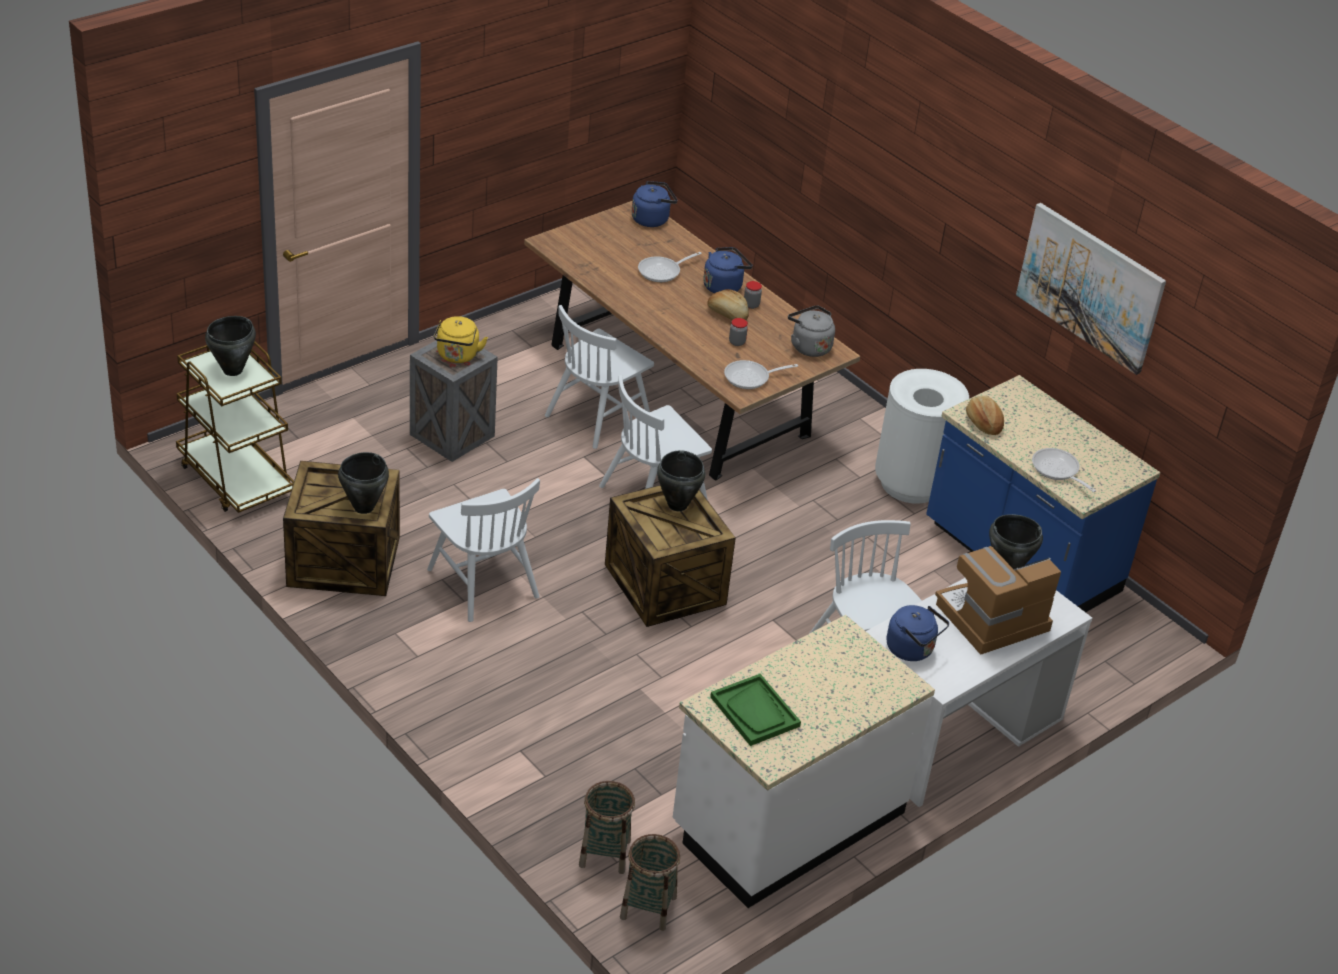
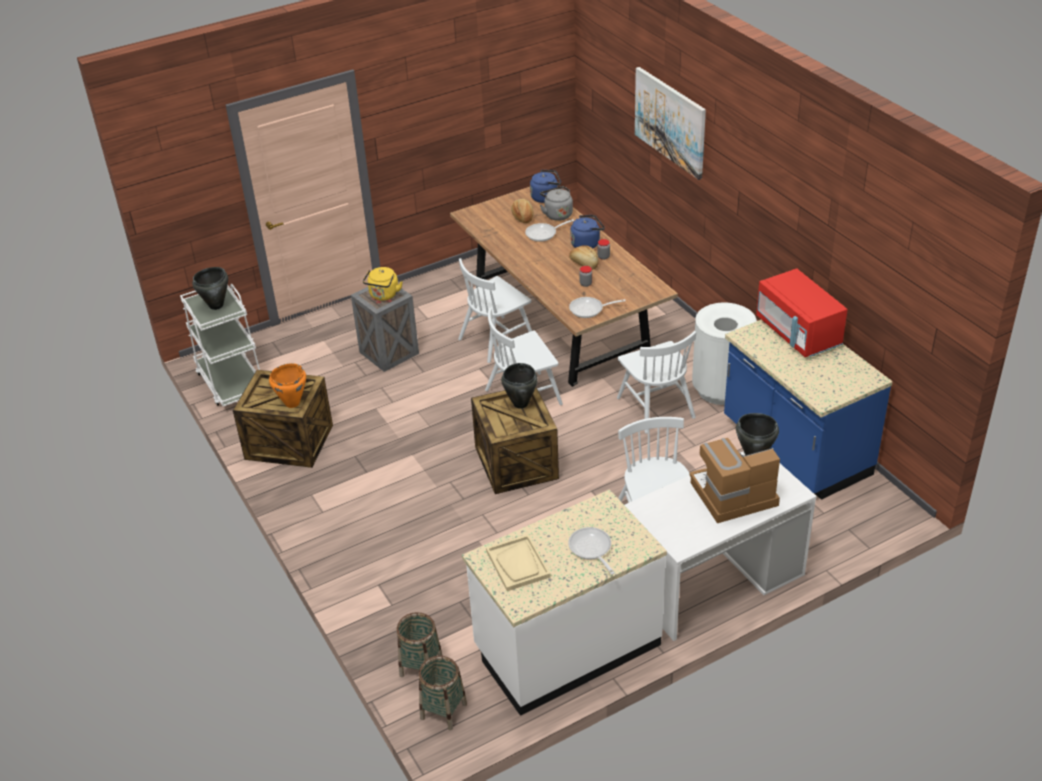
camera: 15 degrees right, 0 degrees up
(236, 478) = (231, 382): brown cart -> white cart
(363, 507) = (292, 403): black cooking pot -> orange cooking pot
(483, 583) = (383, 459): white chair -> white chair (655, 407)
(755, 712) = (518, 564): green tray -> beige tray
(809, 346) = (639, 286): grey kettle -> grey kettle (557, 214)
(912, 650) = (663, 518): blue kettle -> none
(983, 423) = (755, 342): bread -> bread (523, 216)
(1033, 411) = (798, 333): none -> red microwave
(1057, 470) = (807, 379): frying pan -> frying pan (591, 549)
(1090, 287) = (835, 235): picture -> picture (670, 122)

